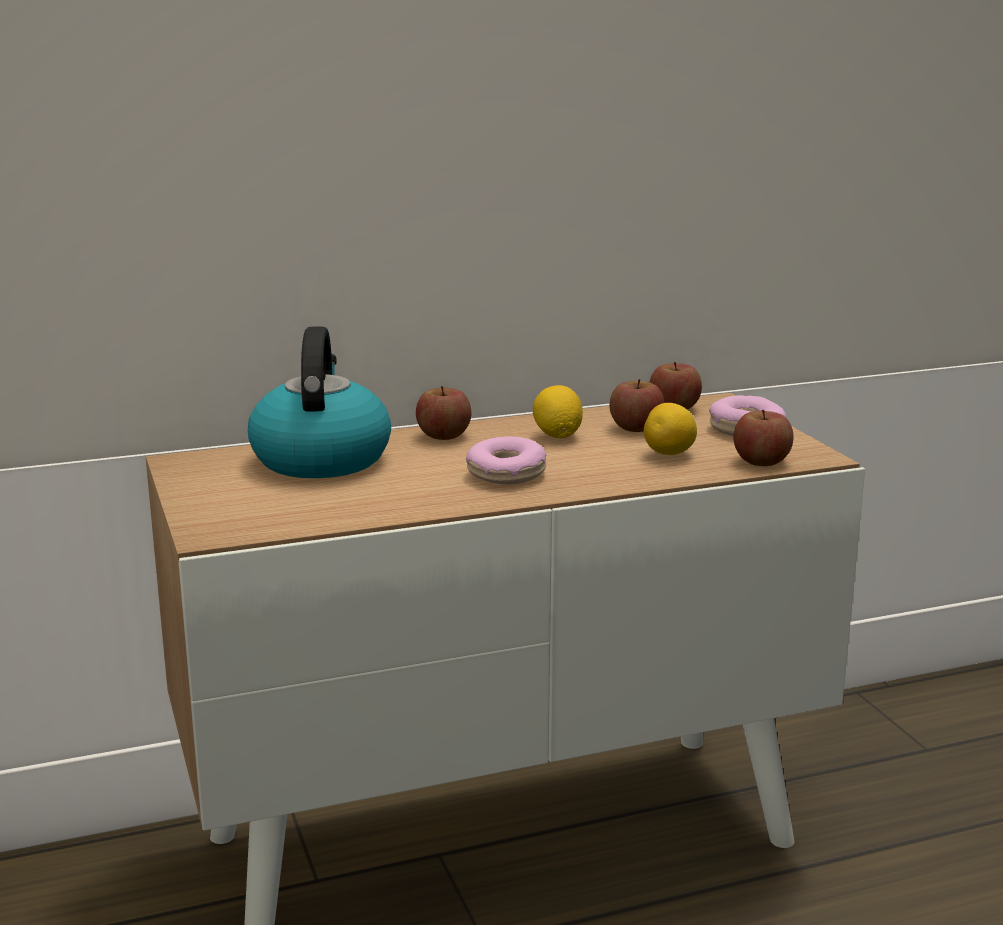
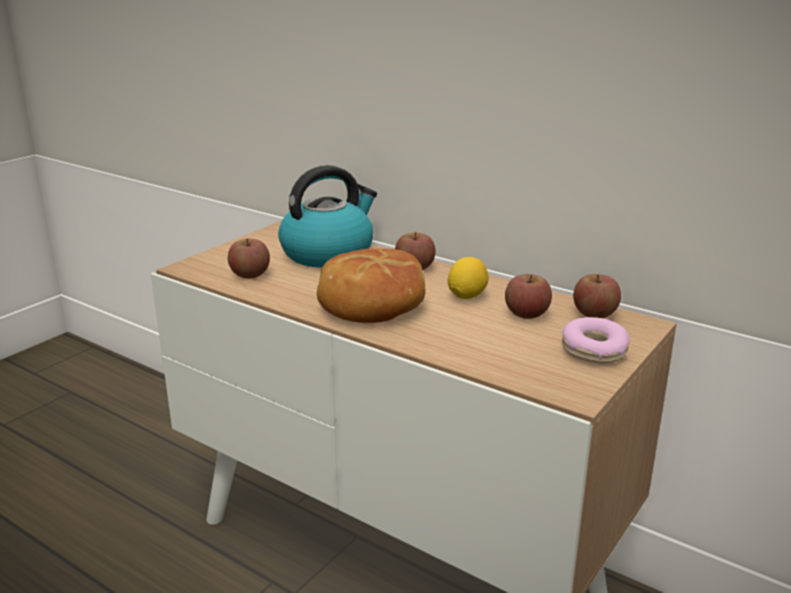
camera: 55 degrees right, 5 degrees up
(506, 474) = (371, 303): donut -> bread
(669, 454) = (488, 339): lemon -> none
(761, 461) = (527, 375): apple -> apple (250, 274)

